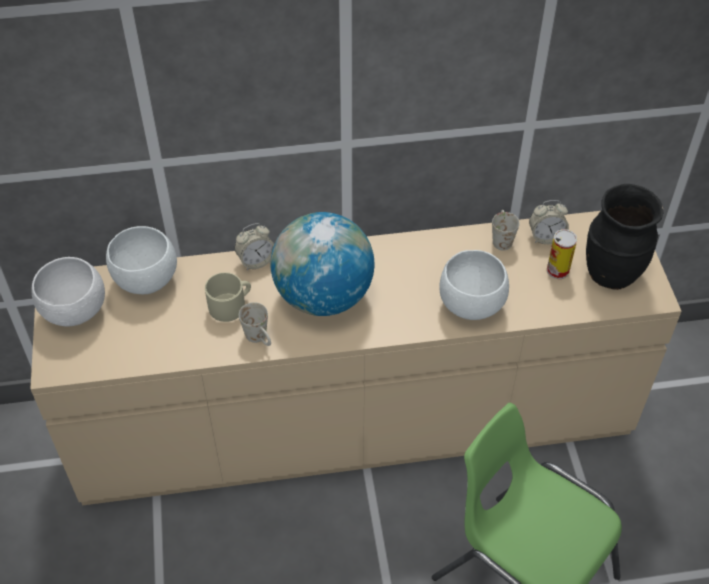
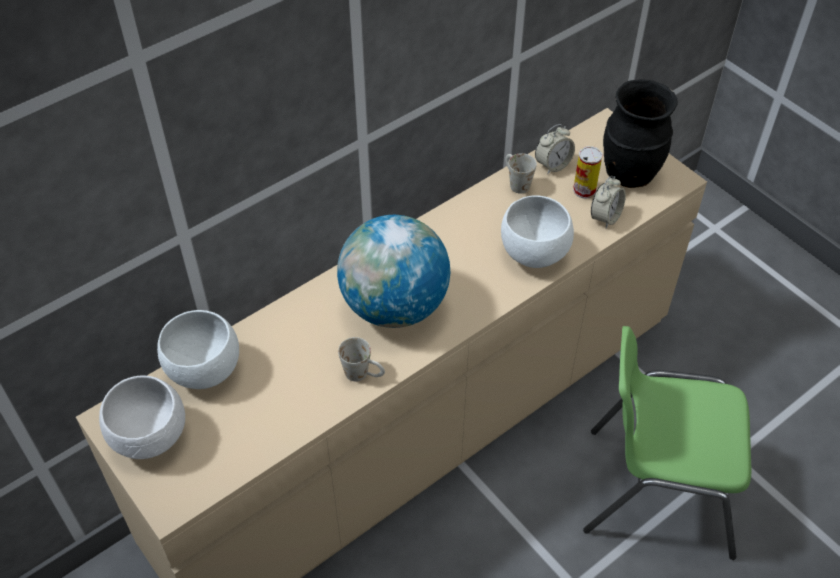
camera: 30 degrees left, 0 degrees up
(231, 305) = (310, 355): beige mug -> none
(256, 261) = (304, 301): alarm clock -> alarm clock (605, 217)

